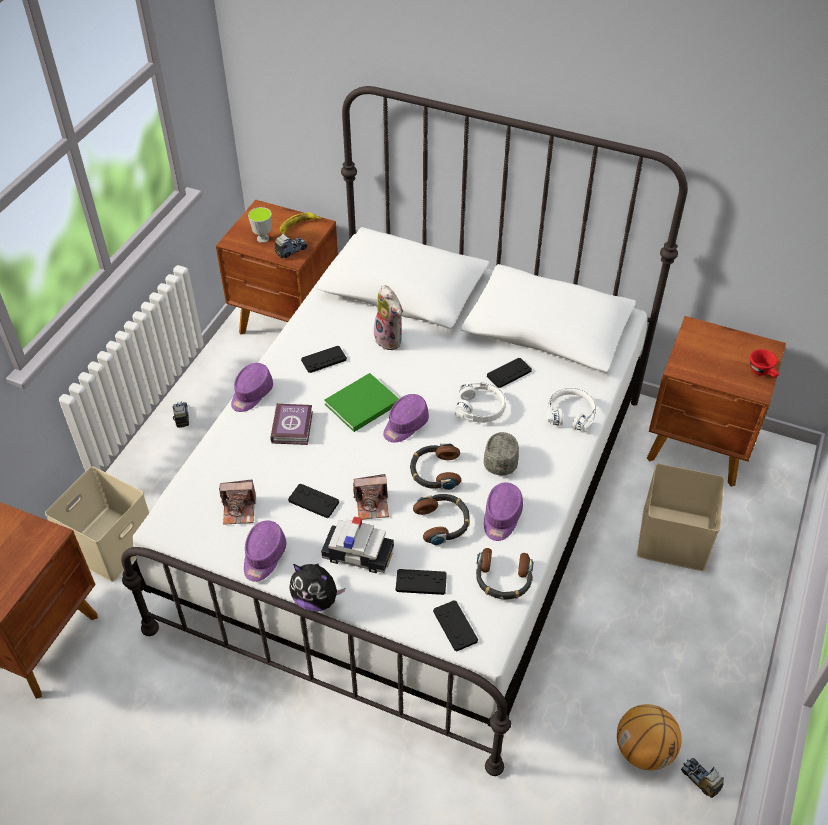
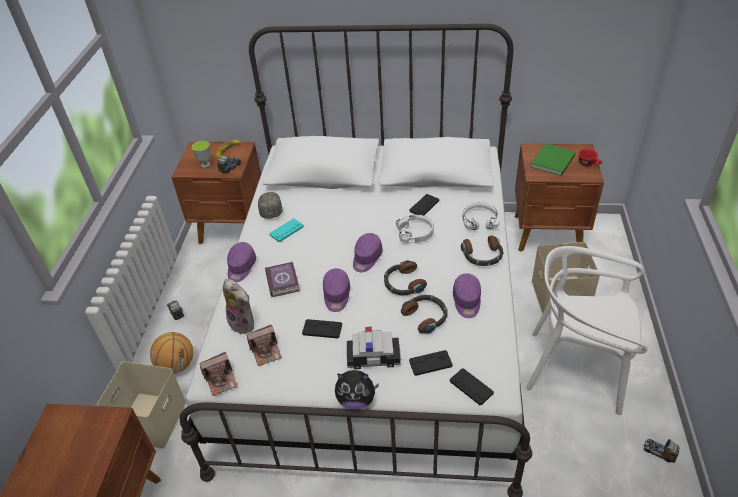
camera: 15 degrees left, 5 degrees down
(263, 557) = (301, 381): purple cap -> purple cap (336, 296)
(324, 360) = (286, 230): black game controller -> turquoise game controller
(360, 405) = (327, 253): green book -> green book (552, 162)
(372, 505) = (368, 319): camera -> camera (221, 380)
(391, 339) = (330, 205): plush toy -> plush toy (244, 323)
(501, 457) = (446, 261): grey cap -> grey cap (271, 209)
(503, 579) = (489, 343): headphones -> headphones (482, 255)
(644, 750) = (612, 444): basketball -> basketball (177, 365)
(647, 640) = (576, 368): none -> white chair

